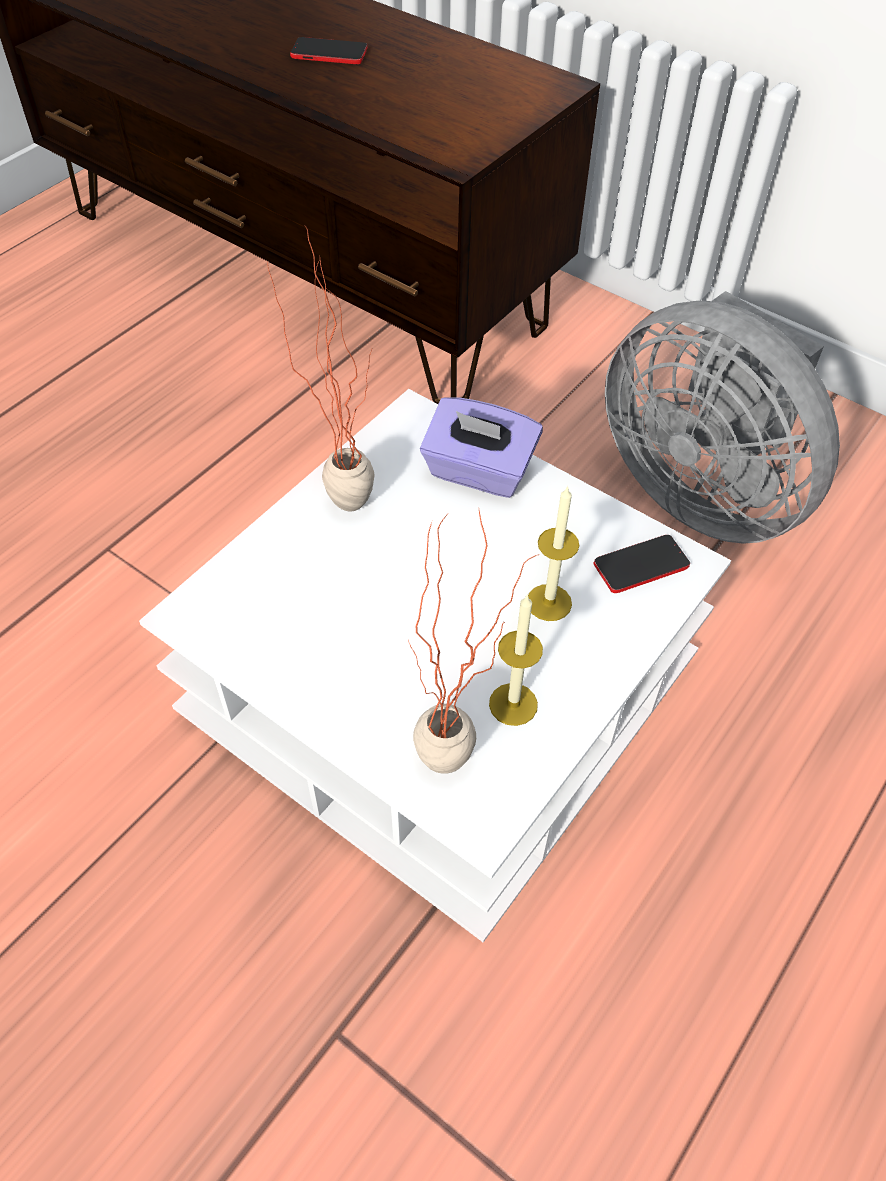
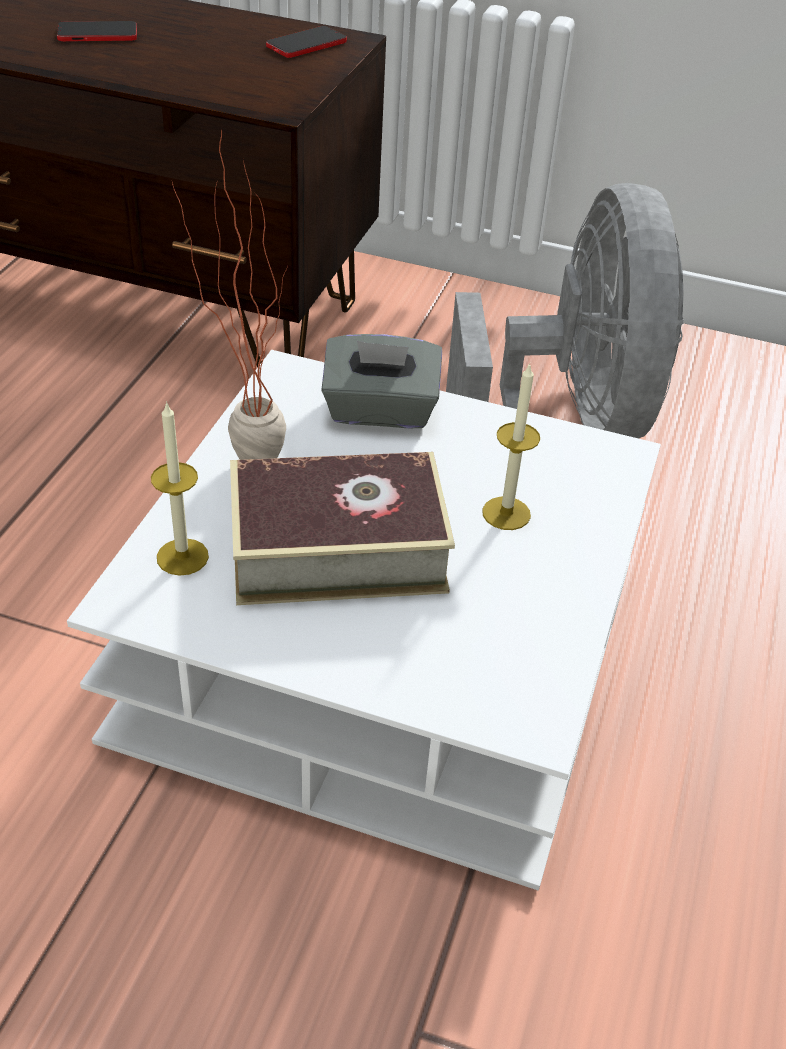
camera: 20 degrees left, 10 degrees down
(384, 604) = (337, 548): none -> book
(462, 766) = (490, 680): potted plant -> none
(478, 472) = (380, 411): purple tissue box -> grey tissue box
(513, 704) = (514, 611): candle -> candle (182, 557)
(641, 565) = (579, 463): phone -> phone (306, 44)
(700, 491) = (568, 421): grey fan -> grey fan turned 120 degrees counterclockwise

